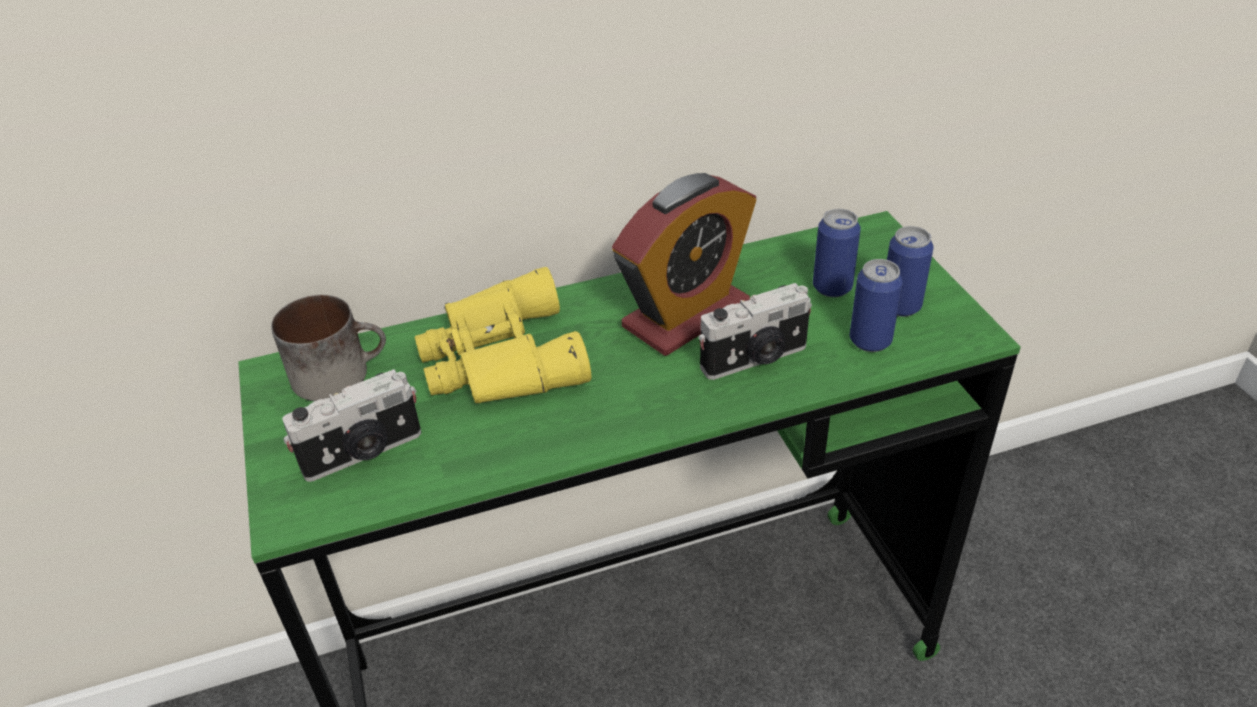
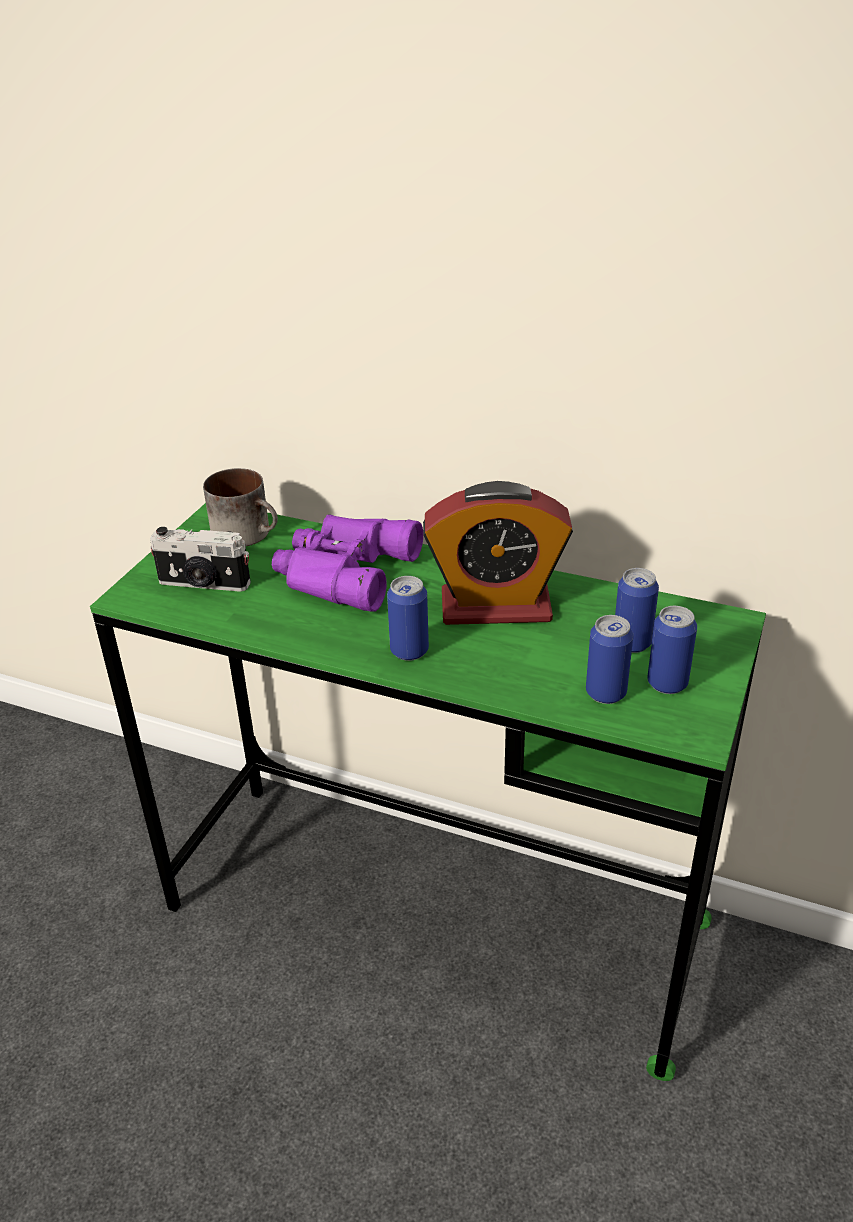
camera: 40 degrees right, 5 degrees down
(498, 359) = (341, 572): yellow binoculars -> purple binoculars
(667, 399) = (409, 651): none -> can
(755, 359) = (503, 659): camera -> none

